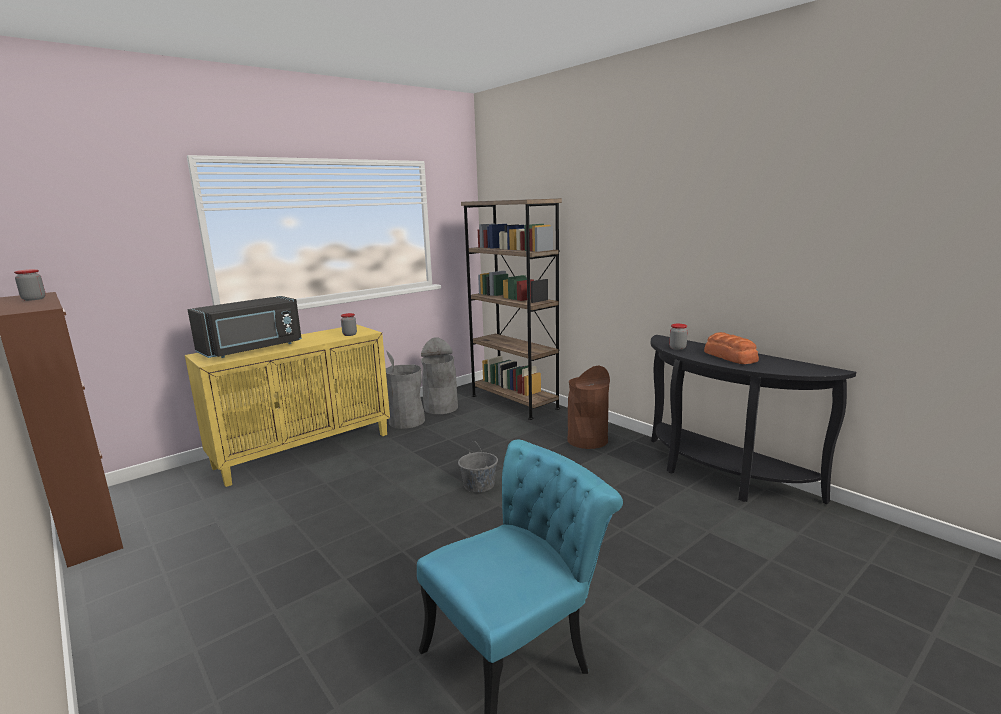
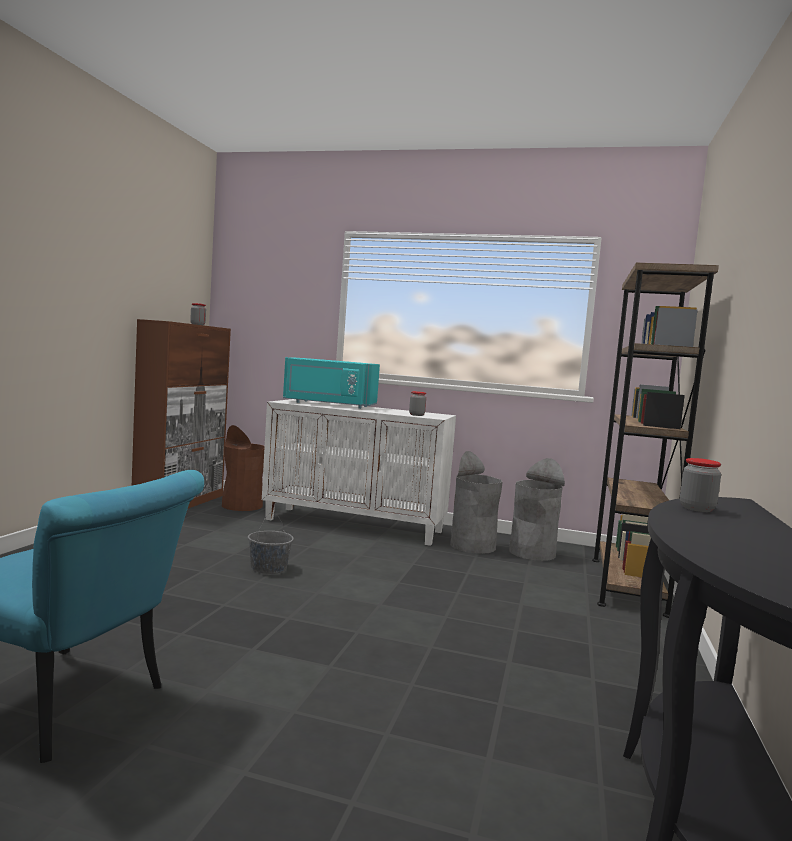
camera: 55 degrees right, 10 degrees down
(252, 349) = (328, 404): black microwave -> turquoise microwave
(305, 450) = (355, 525): yellow cabinet -> white cabinet
(479, 485) = (386, 611): grey bucket -> grey bucket (268, 568)
(587, 440) = (611, 657): brown trash can -> brown trash can (242, 506)
(730, 357) = (737, 538): bread -> none

